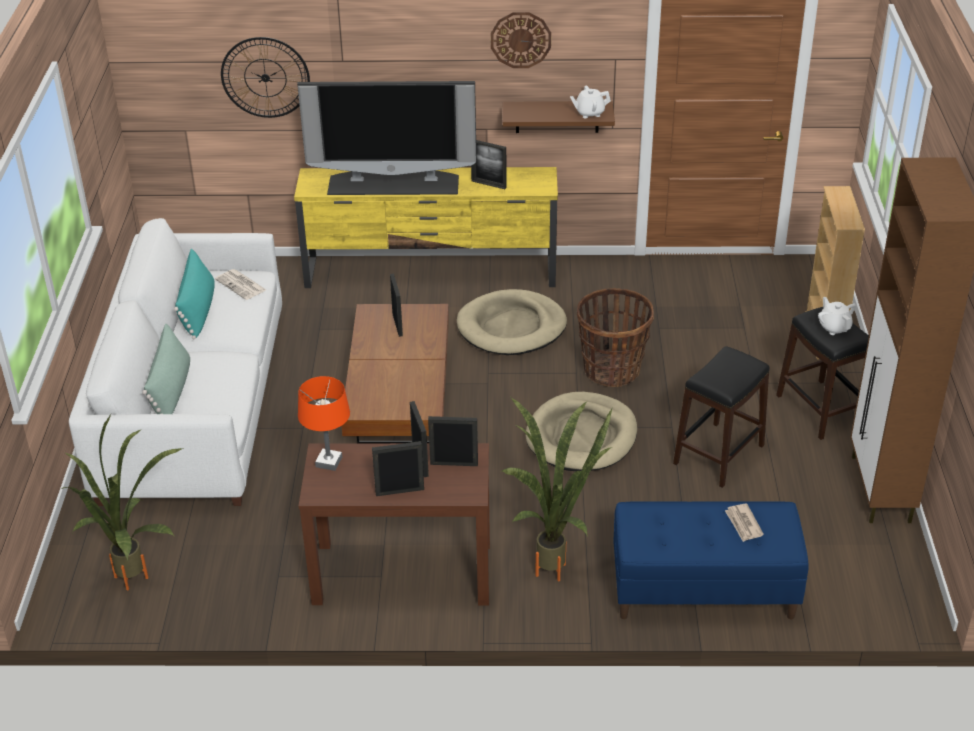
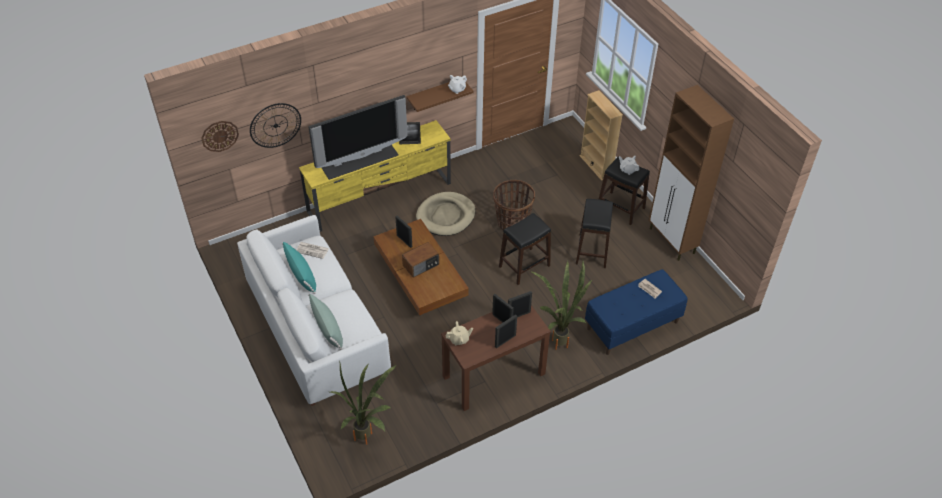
camera: 30 degrees left, 10 degrees up
(328, 462) = (459, 339): orange table lamp -> beige teapot
(394, 365) = (421, 265): none -> radio
(520, 39) = (414, 61): wall clock -> wall clock (220, 136)
(582, 436) = (524, 266): beige dog bed -> black stool

